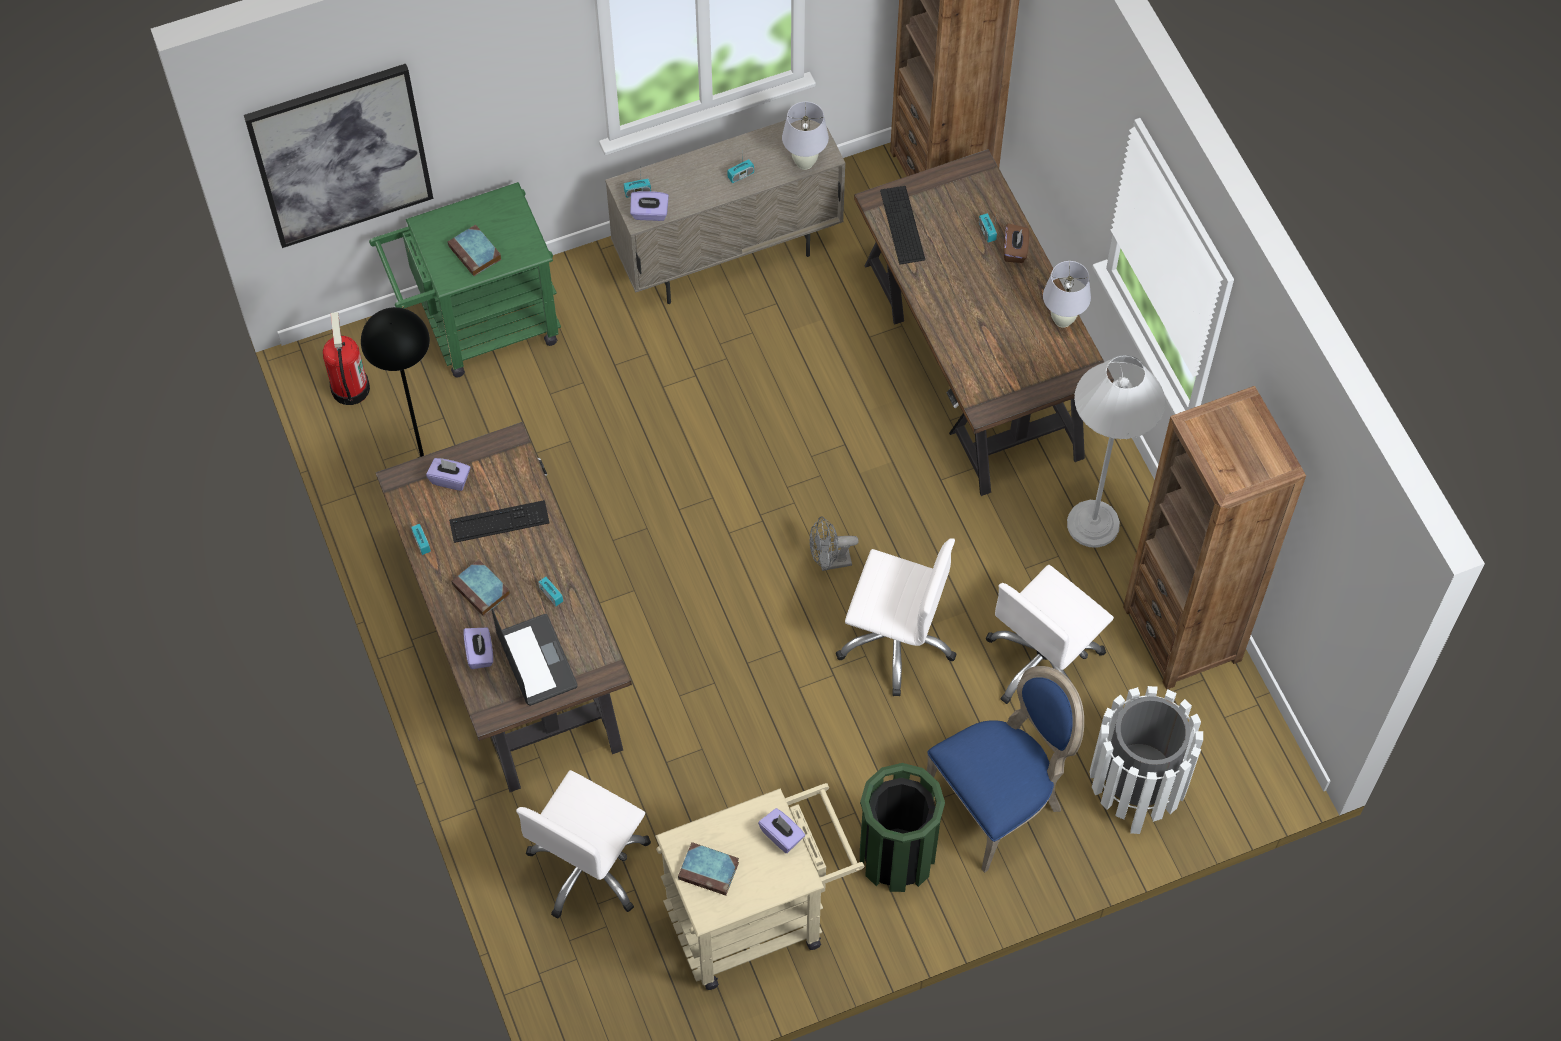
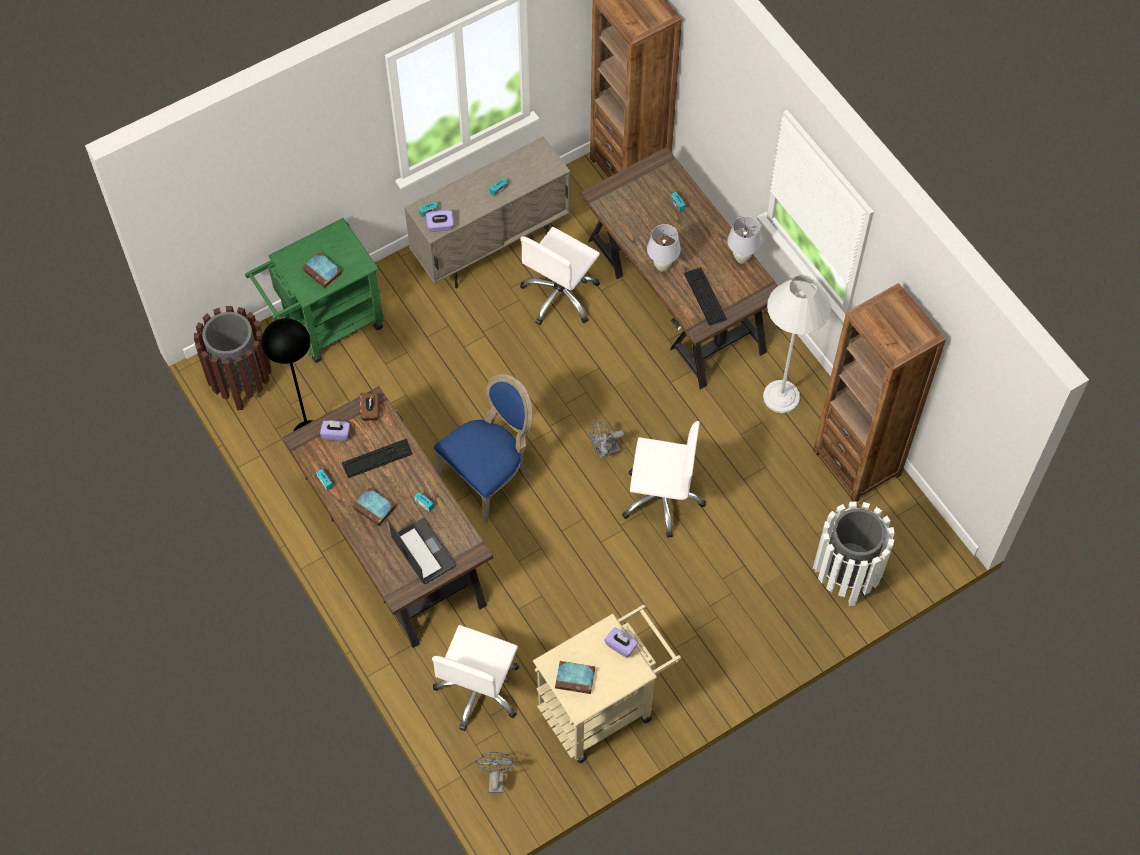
camera: 10 degrees left, 0 degrees up
(341, 155) = (221, 216): picture -> none
(349, 388) = (241, 381): fire extinguisher -> brown trash can
(480, 653) = (382, 553): purple tissue box -> none
(588, 990) = (495, 777): none -> grey fan
(804, 162) = (542, 175): white table lamp -> white table lamp (662, 266)
(896, 856) = (692, 648): green trash can -> none
(902, 225) = (617, 208): keyboard -> keyboard (705, 296)
(999, 800) = (754, 598): blue chair -> blue chair (489, 475)
(1015, 250) = (699, 215): brown tissue box -> brown tissue box (370, 411)
(1044, 662) = (766, 497): white office chair -> white office chair (560, 295)

